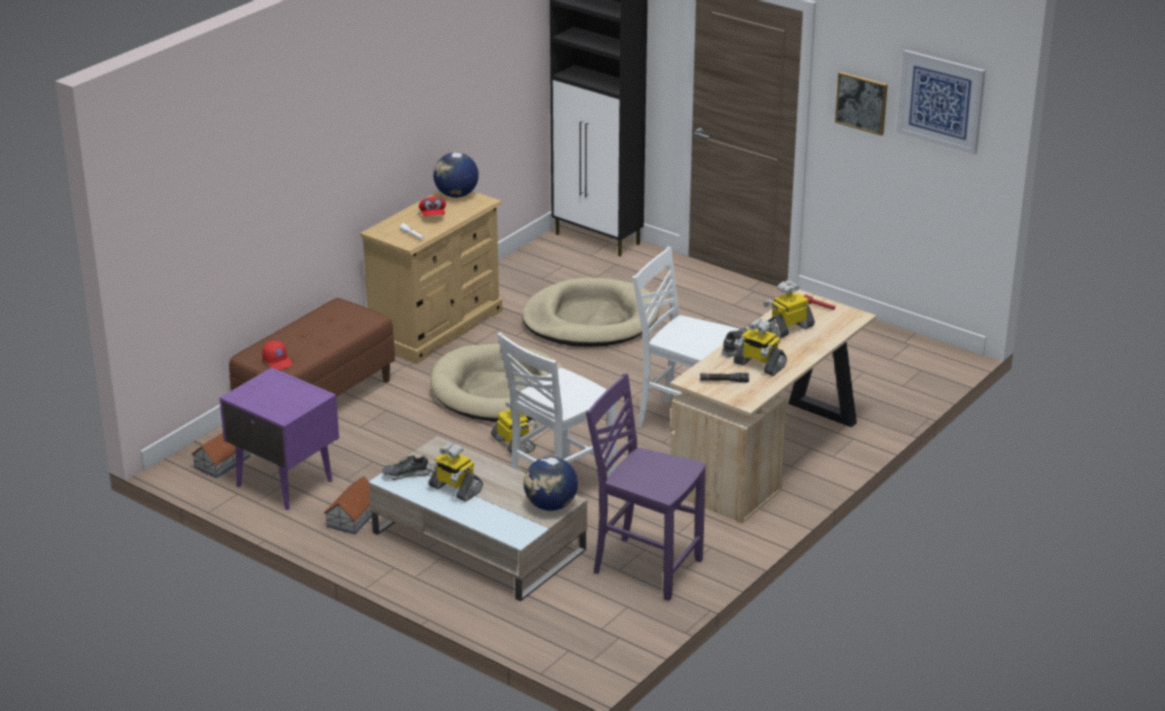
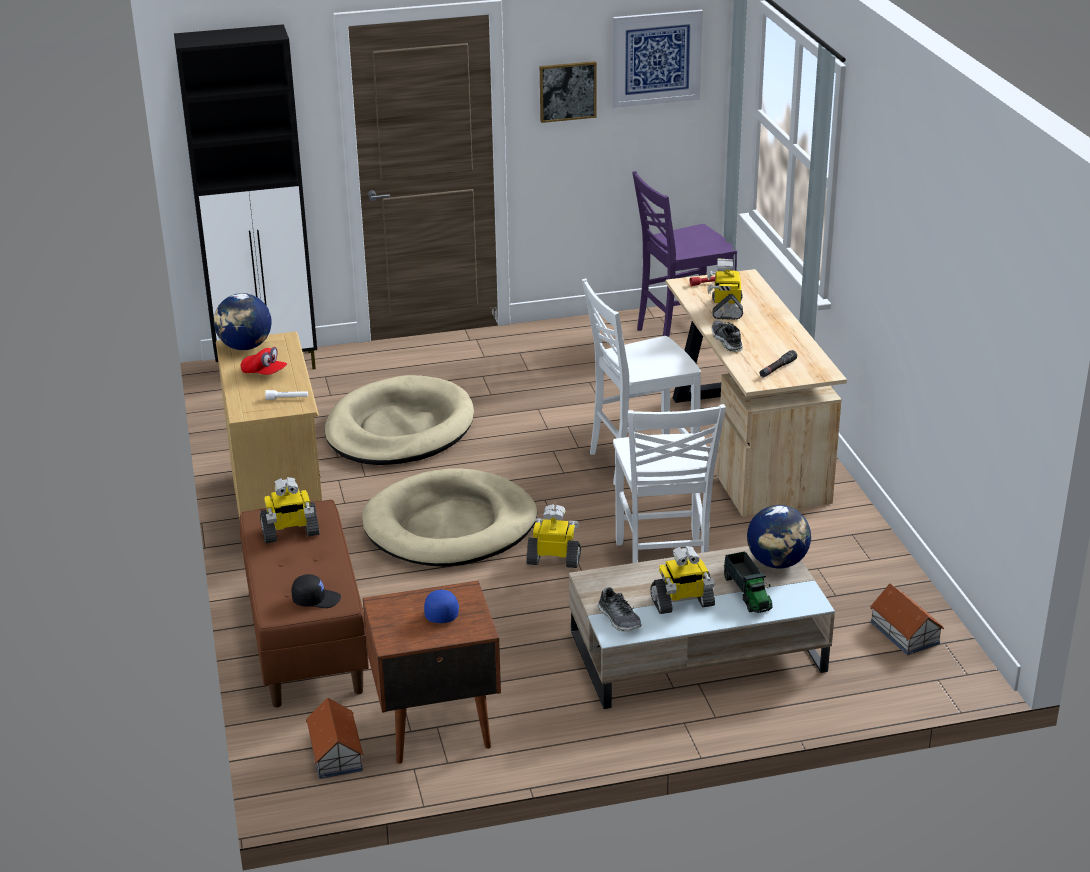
camera: 50 degrees left, 0 degrees up
(278, 361) = (316, 599): red cap -> black cap
(284, 482) = (434, 727): purple nightstand -> brown nightstand
(287, 397) = (441, 611): none -> blue cap
(352, 517) = (559, 710): toy house -> toy house (905, 633)
(406, 474) = (619, 619): shoe -> shoe turned 60 degrees counterclockwise
(497, 509) = (747, 593): none -> toy truck
(645, 566) = (845, 579): purple chair -> purple chair (681, 335)
(759, 365) = (771, 344): toy robot -> toy robot (290, 532)

